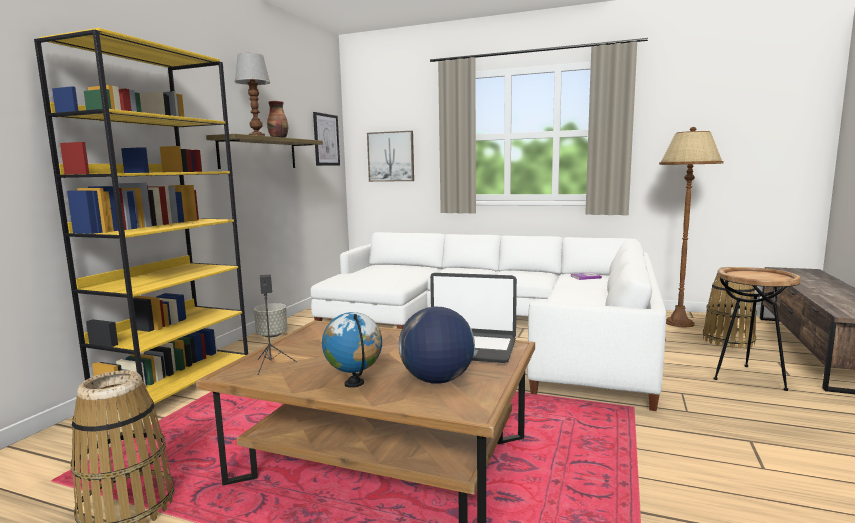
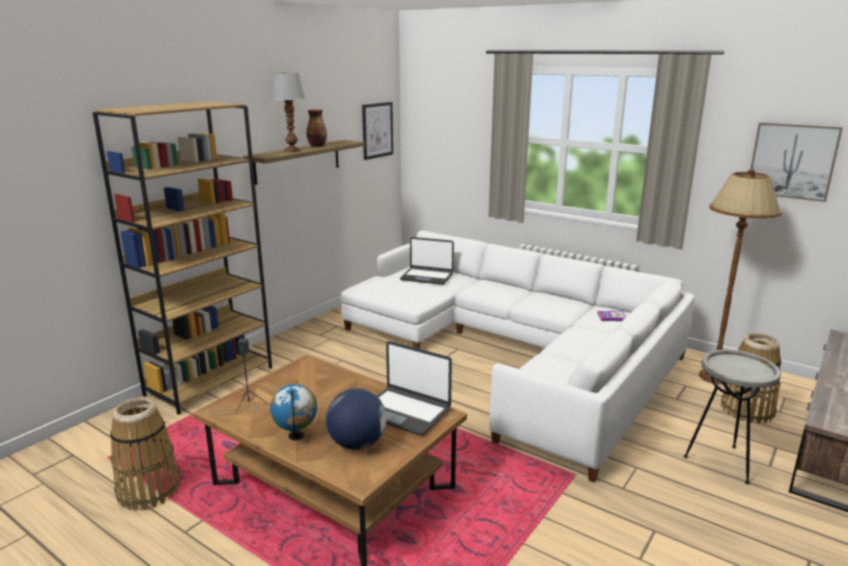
camera: 15 degrees right, 10 degrees up
(177, 384) = (210, 380): yellow bookcase -> brown bookcase
(271, 335) = (303, 334): grey planter -> none
(391, 156) = (445, 149): picture -> picture (792, 161)
(393, 268) = (427, 277): none -> laptop
(748, 378) = (722, 462): brown side table -> grey side table

